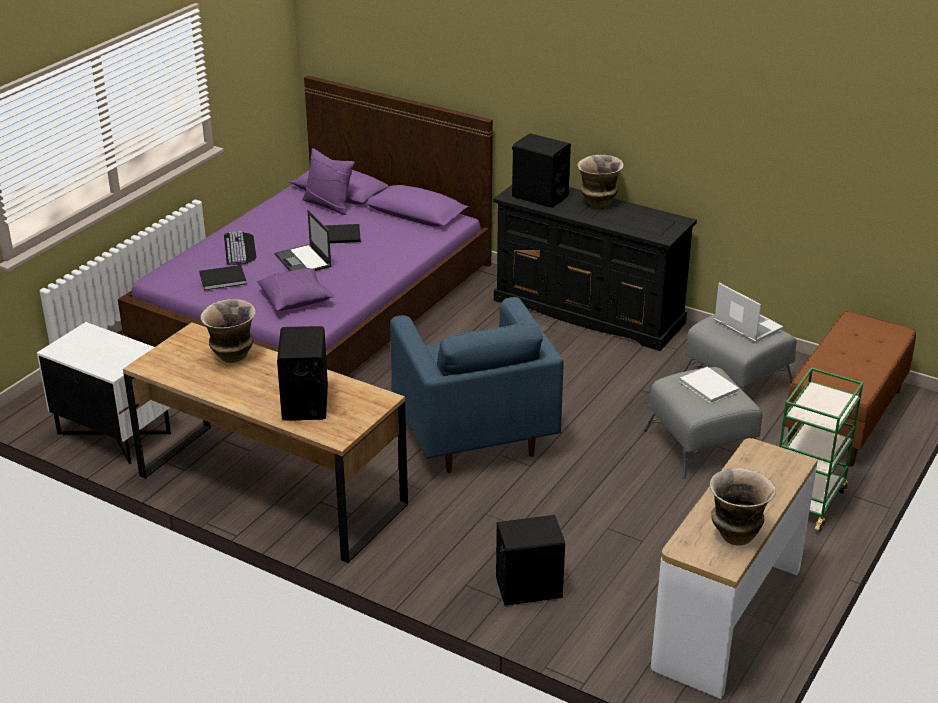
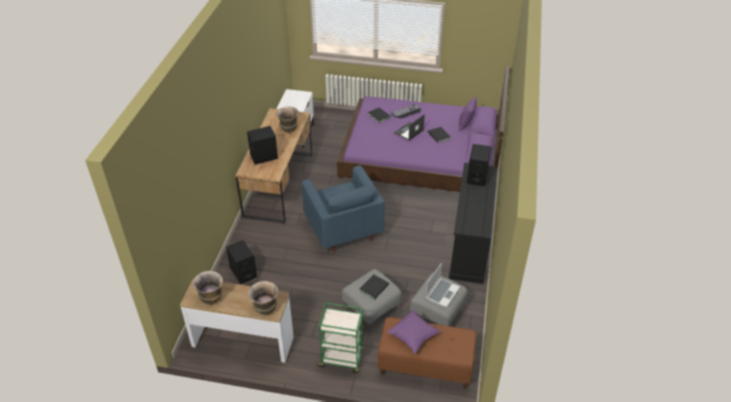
camera: 70 degrees right, 10 degrees up
(296, 299) = (376, 139): purple pillow -> purple pillow (413, 336)
(473, 433) = (343, 230): blue armchair -> blue armchair turned 75 degrees counterclockwise
(598, 203) = (483, 198): vase -> vase (265, 309)
(709, 385) = (375, 287): white book -> black book

